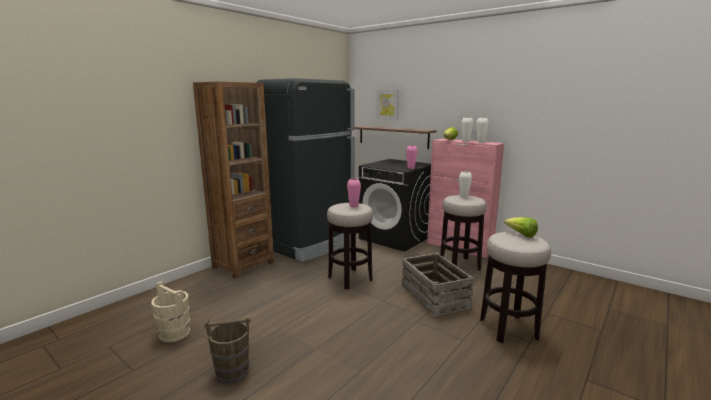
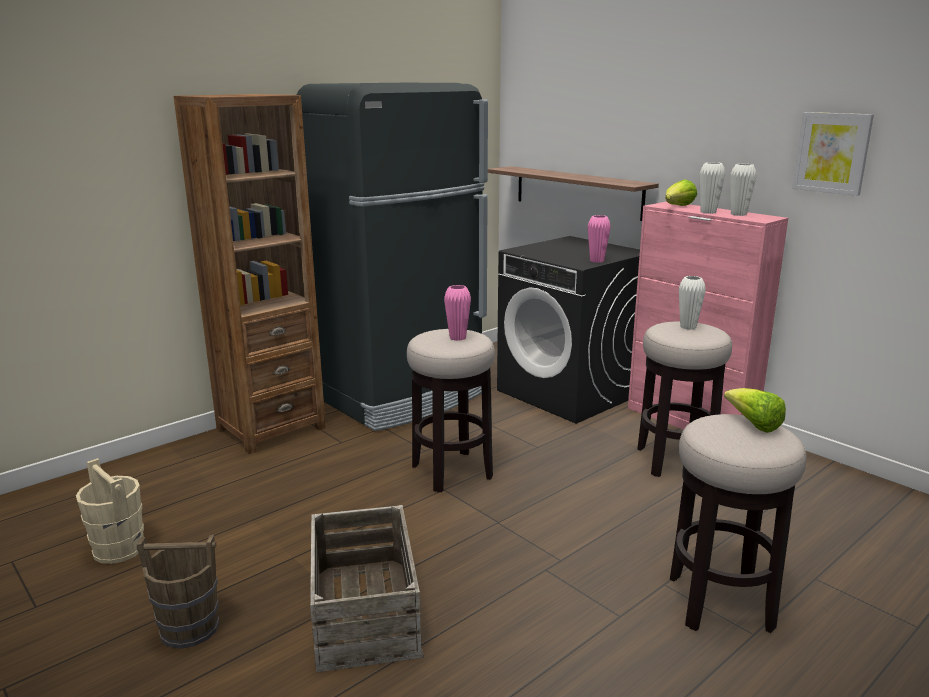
camera: 10 degrees right, 5 degrees up
(388, 104) = (569, 127): picture -> picture (832, 153)
(434, 297) = (597, 522): crate -> crate (363, 612)

